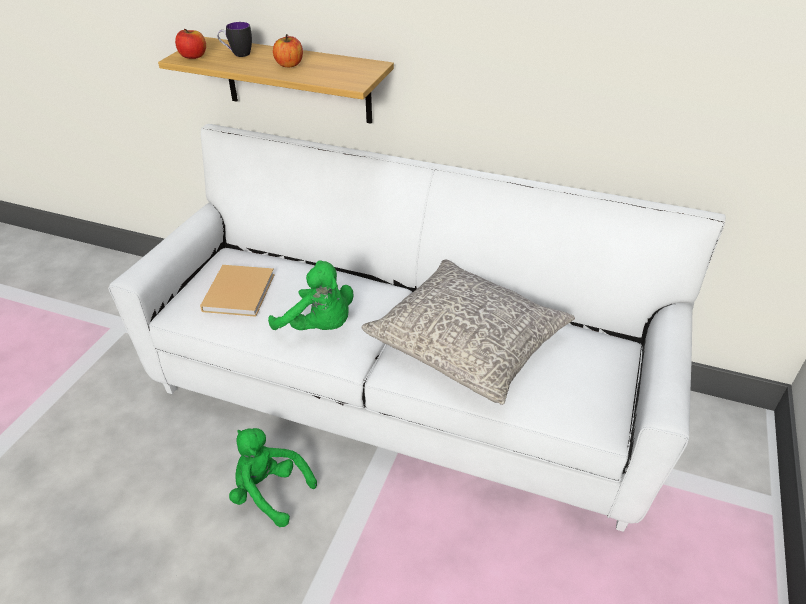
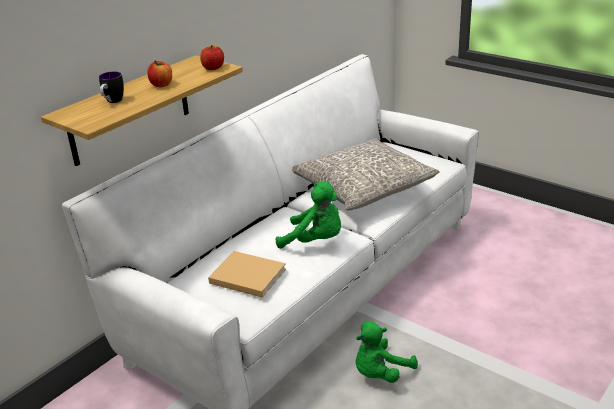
camera: 70 degrees left, 10 degrees down
(193, 56) = (95, 119): apple -> apple (213, 68)
(319, 326) = (315, 241): green plush toy -> green plush toy turned 60 degrees clockwise

